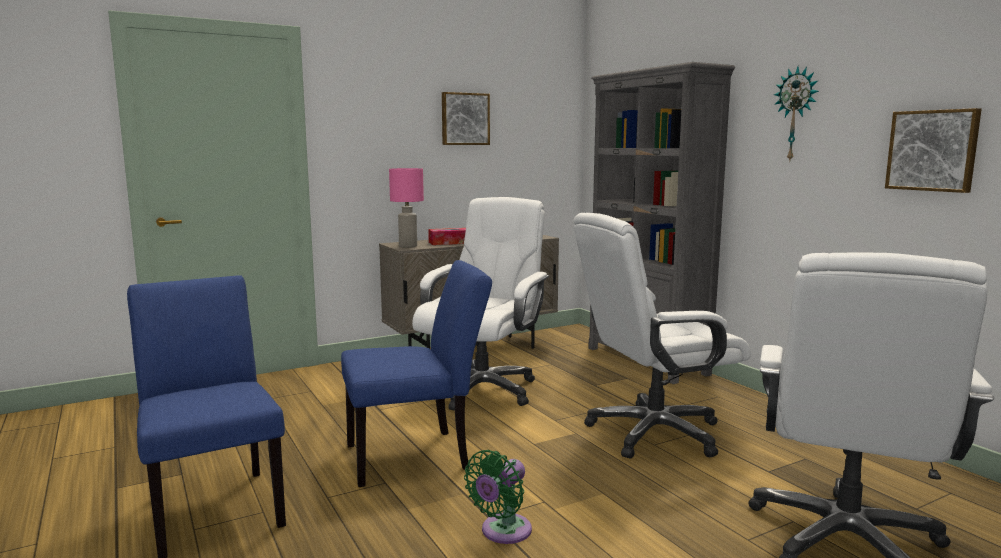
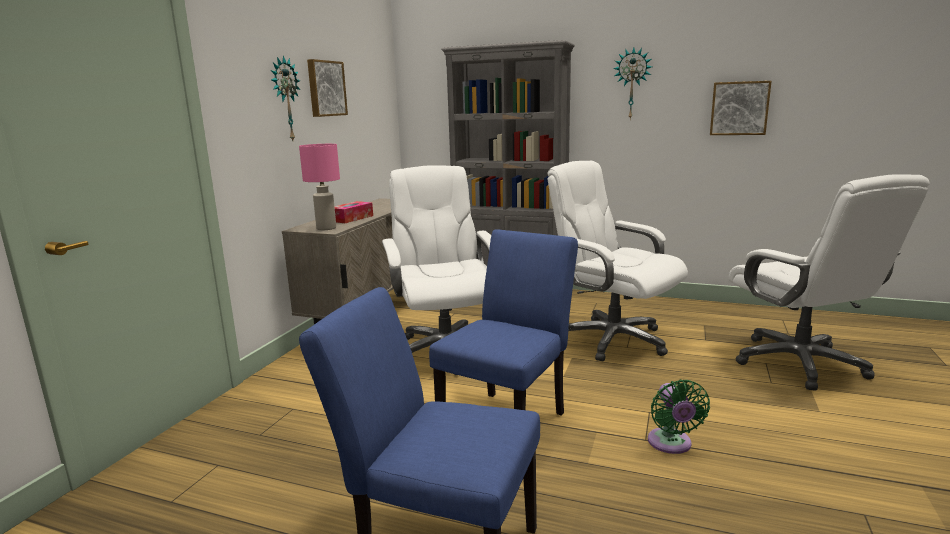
camera: 40 degrees left, 5 degrees up
(406, 128) = (285, 99): none -> wall clock
(653, 433) = (612, 339): white office chair -> white office chair turned 105 degrees clockwise

